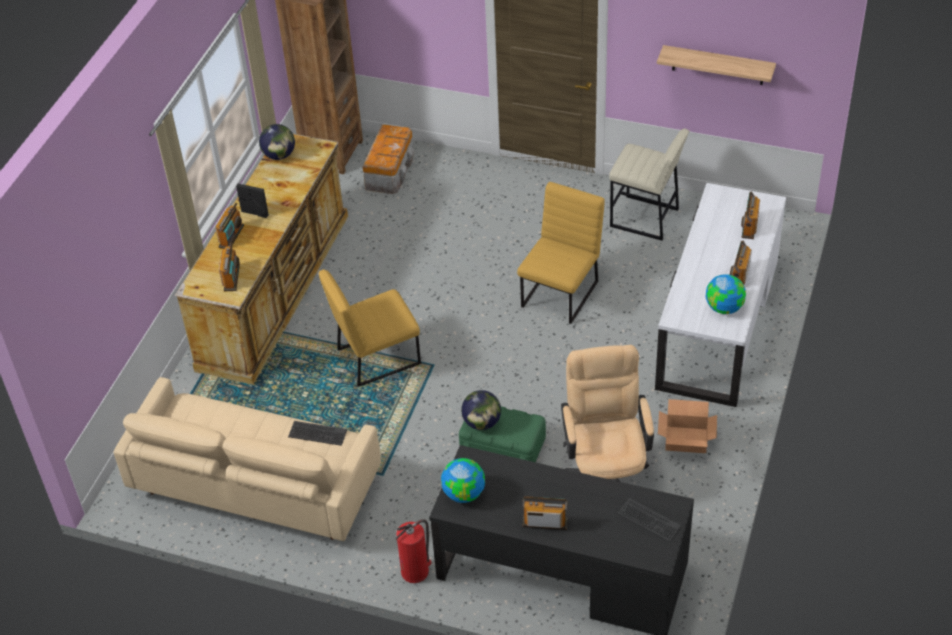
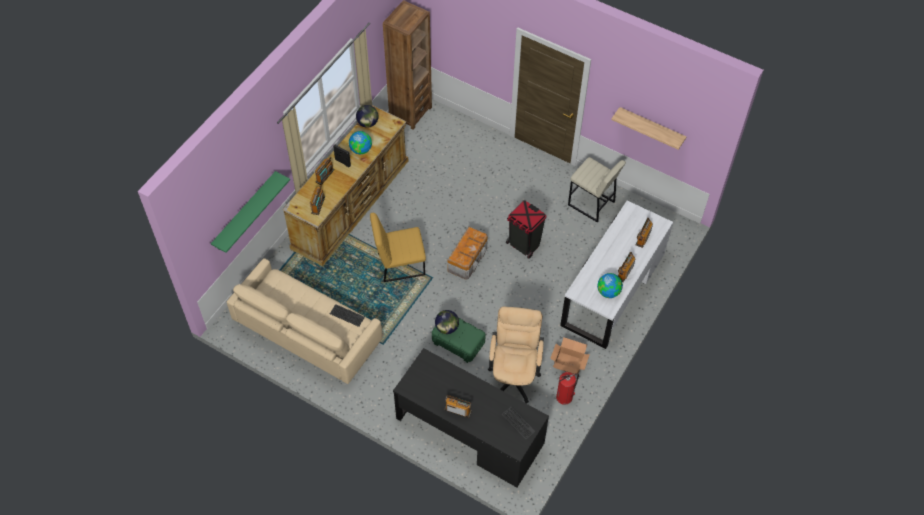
camera: 10 degrees right, 10 degrees up
(118, 298) = (245, 212): none -> green shelf
(390, 170) = (443, 133): storage box -> storage box (468, 259)
(415, 571) = (385, 410): fire extinguisher -> fire extinguisher (565, 397)
(463, 493) = (416, 380): globe -> globe (360, 149)
(561, 292) = (524, 245): yellow chair -> black trash can

